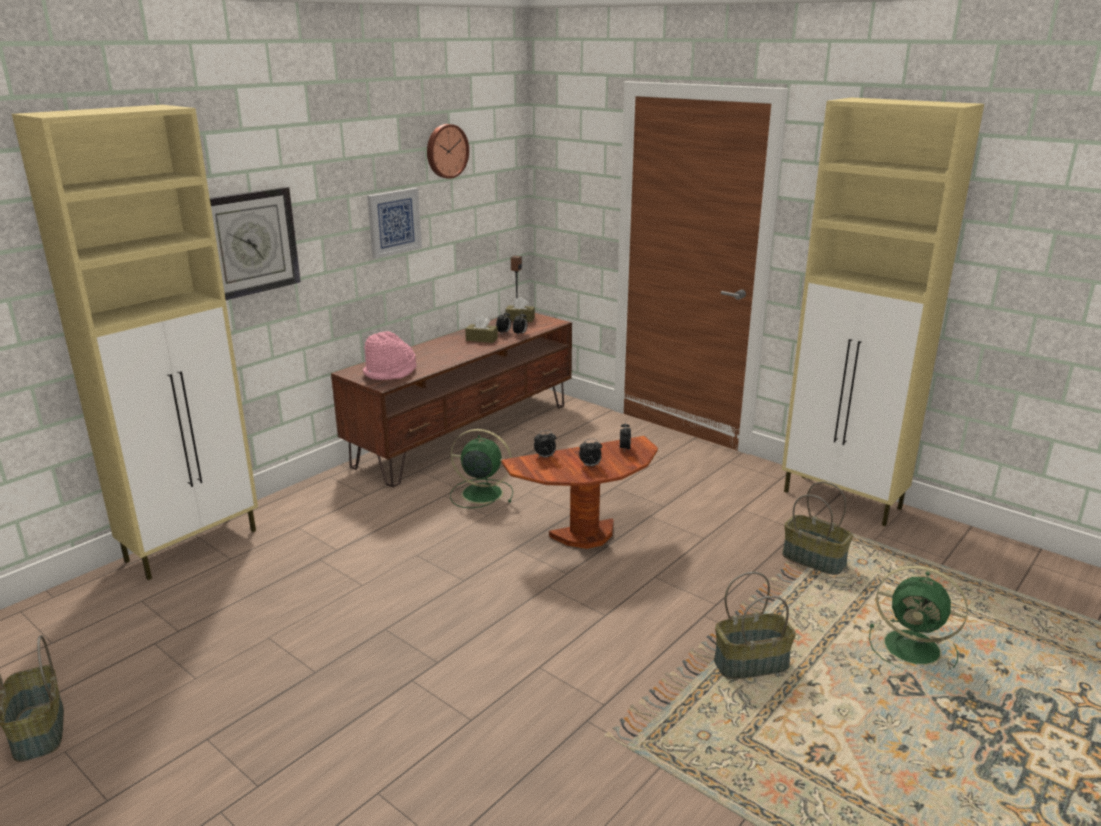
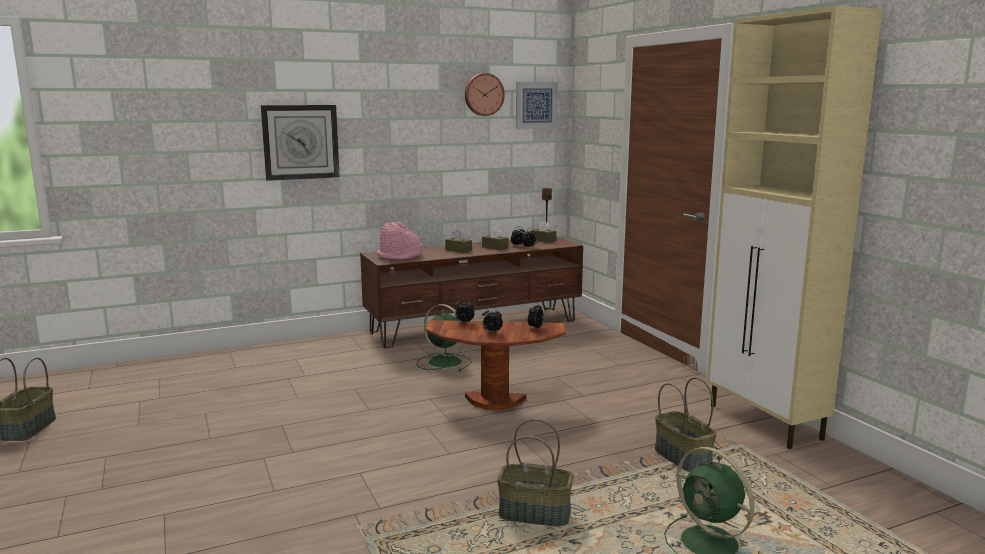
camera: 25 degrees right, 10 degrees down
(194, 545) = (222, 356): beige cabinet -> none
(394, 222) = (429, 144): picture -> picture (536, 105)
(446, 350) = (458, 250): none -> brown tissue box

